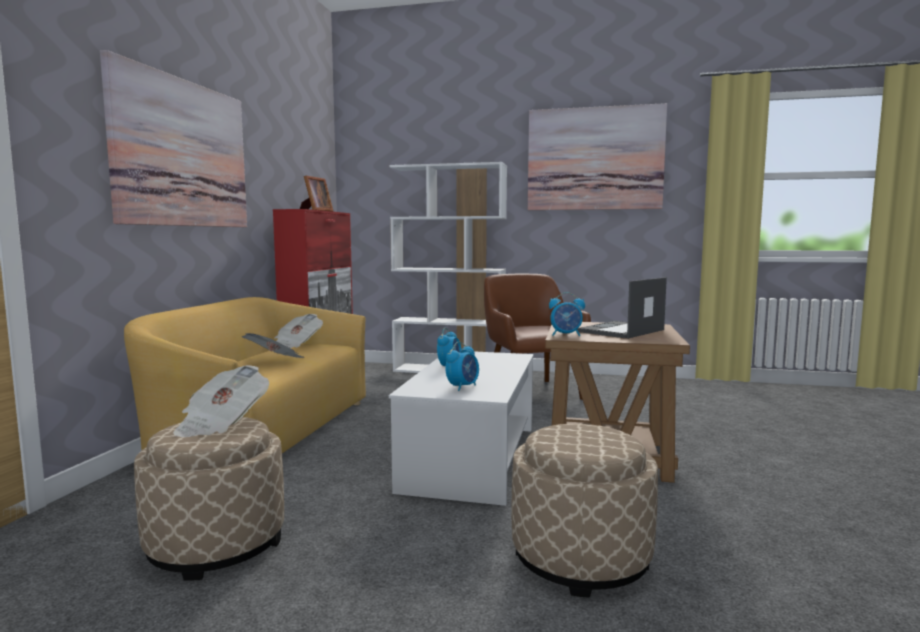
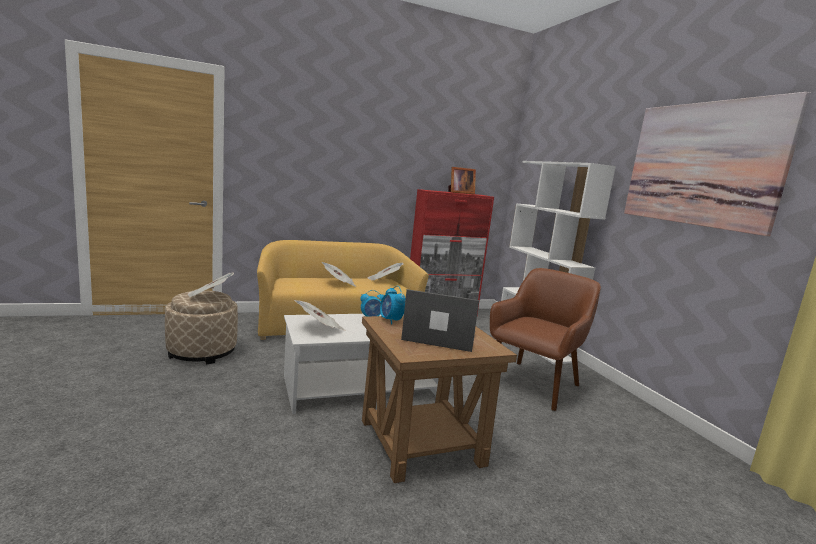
camera: 55 degrees right, 5 degrees up
(182, 154) = (336, 153): picture -> none
(463, 387) = (320, 328): alarm clock -> newspaper
(580, 558) = (230, 453): beige ottoman -> none

